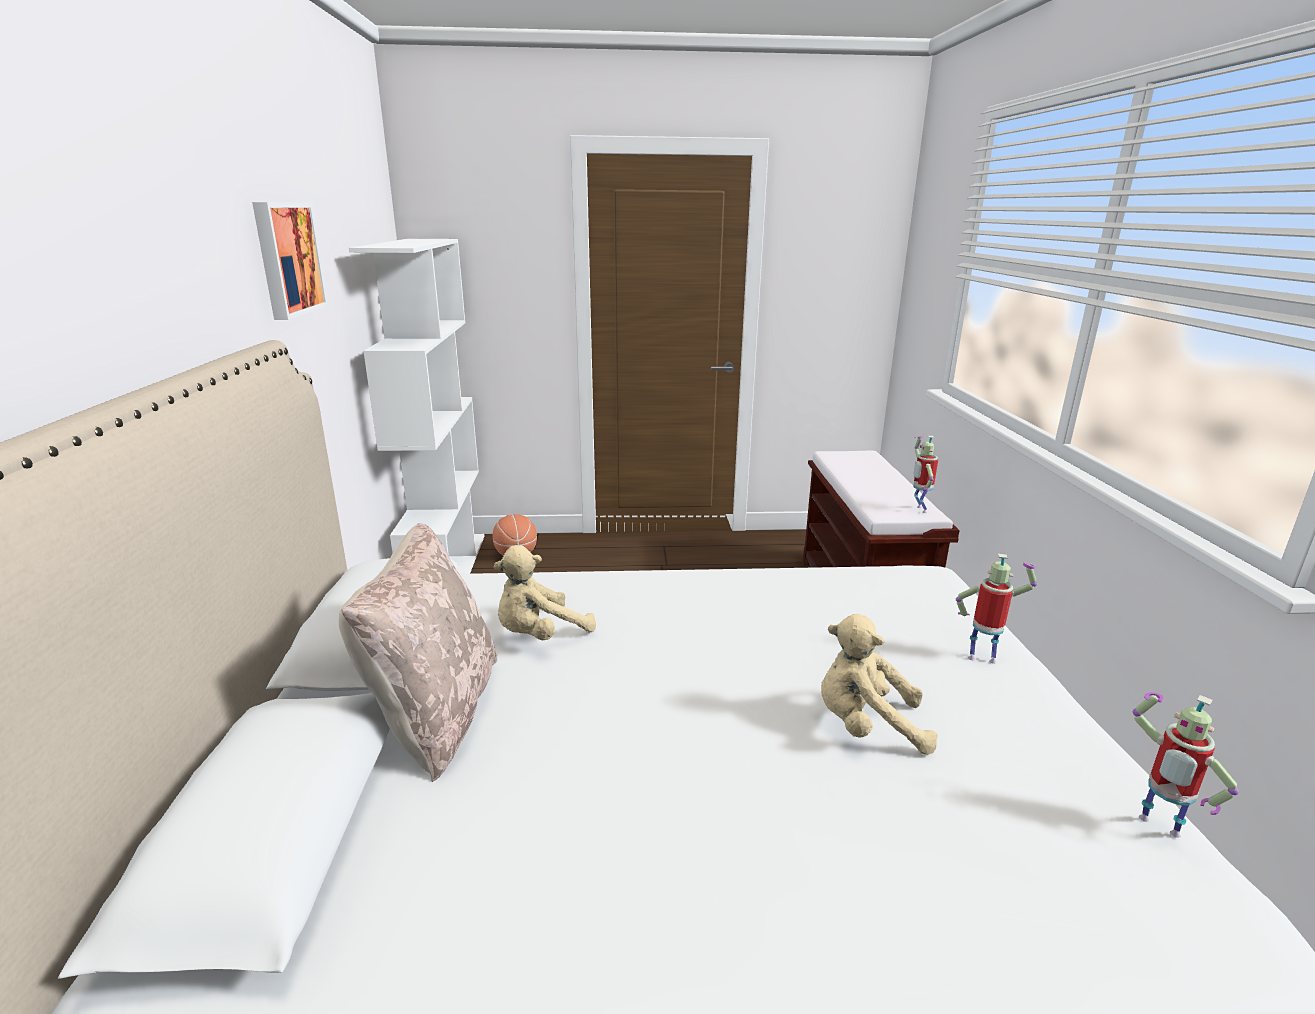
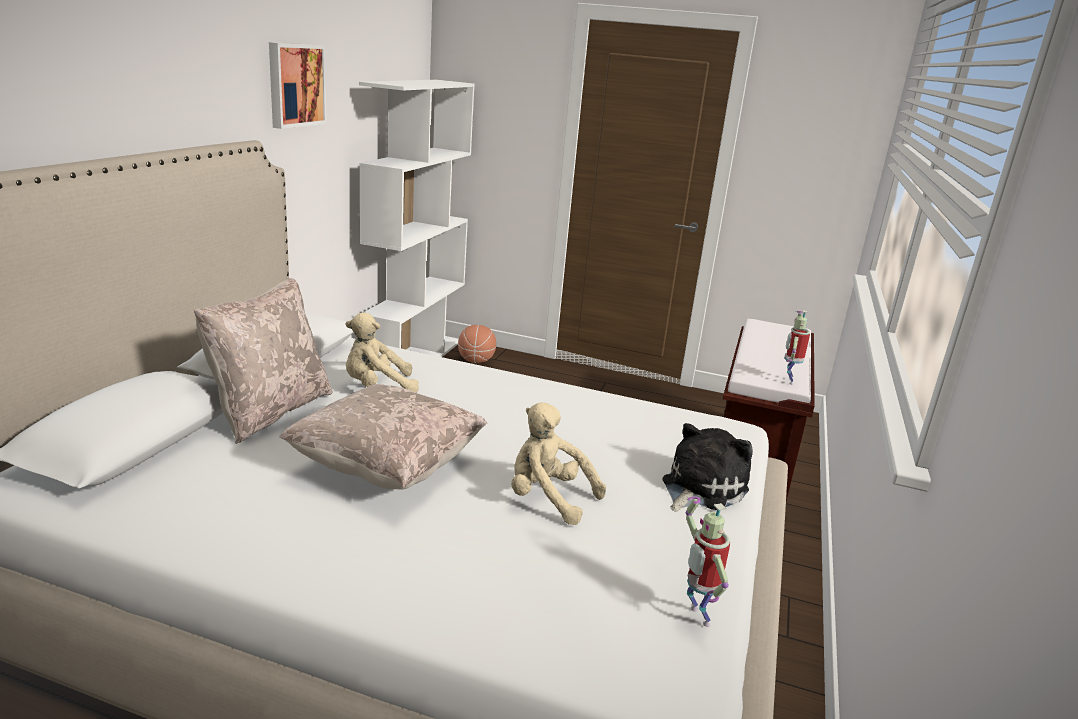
camera: 20 degrees right, 0 degrees up
(660, 750) = (386, 468): none -> beige pillow
(982, 657) = (700, 488): toy robot -> plush toy

